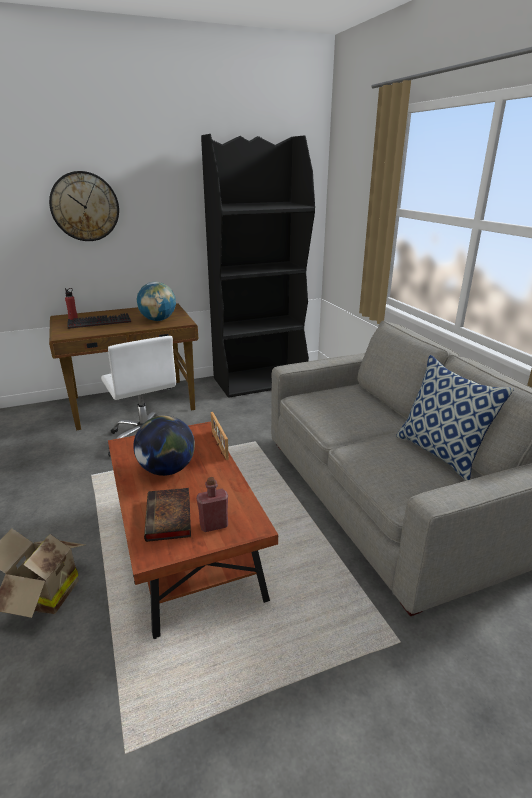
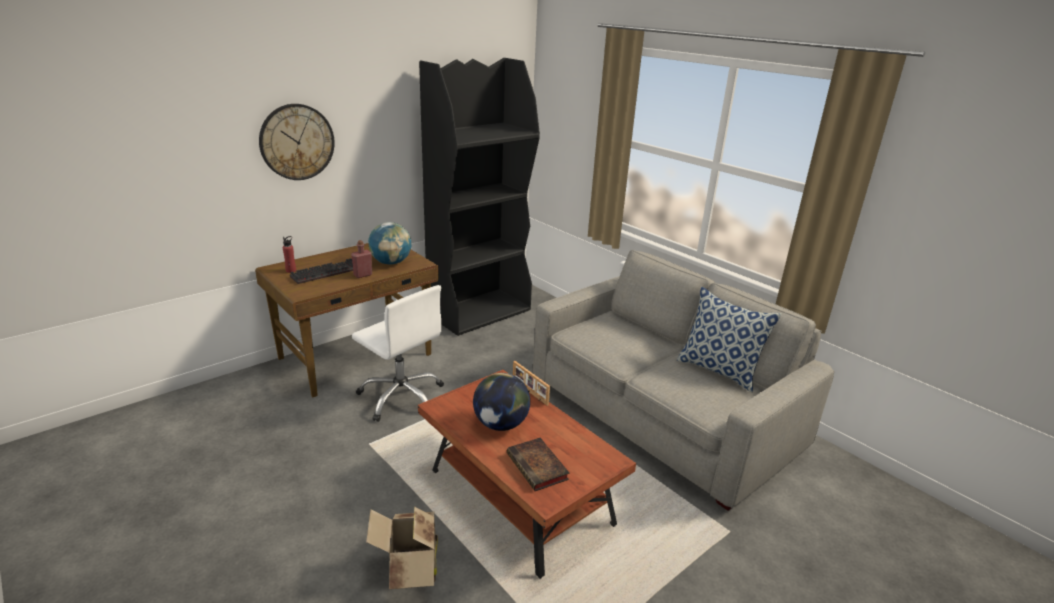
camera: 20 degrees left, 0 degrees up
(214, 525) = (580, 466): red bottle -> red bottle (363, 275)

